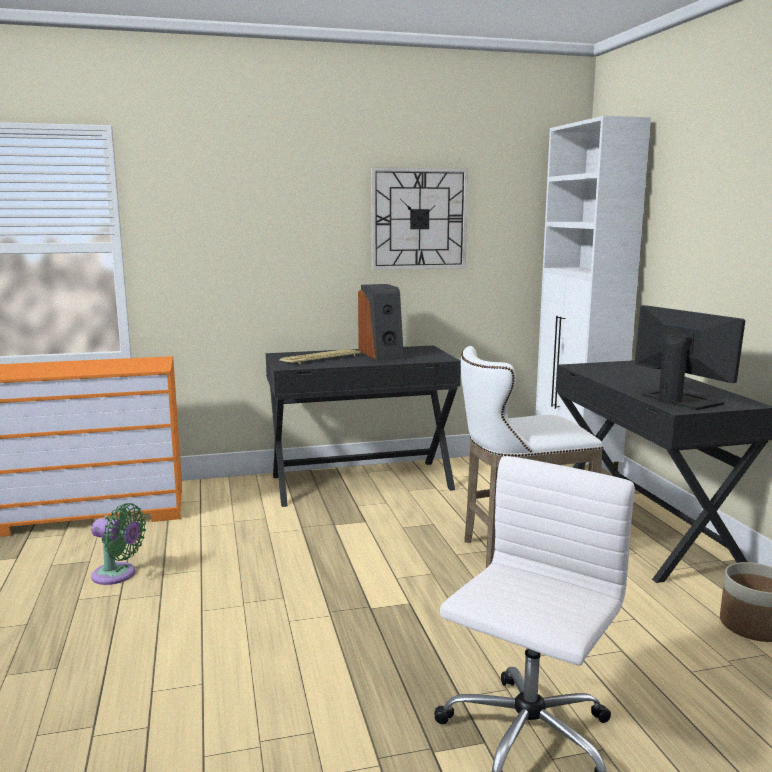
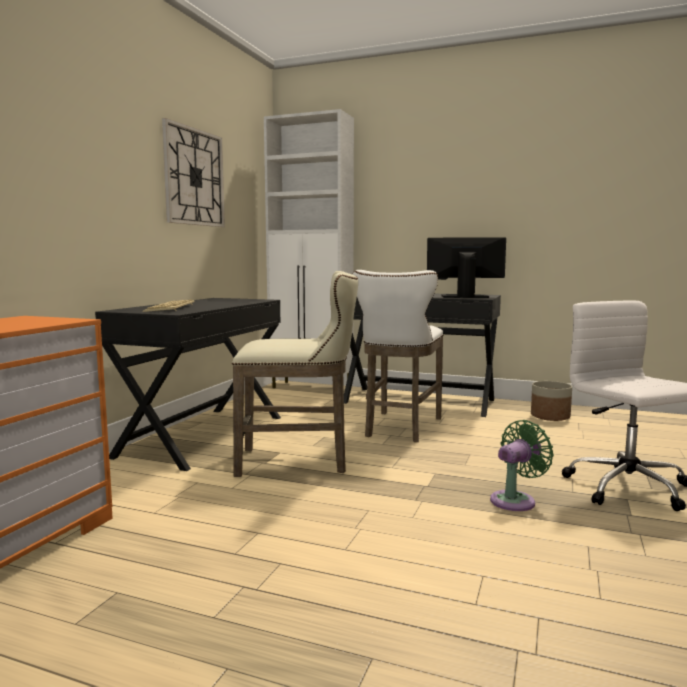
camera: 55 degrees left, 5 degrees down
(118, 575) = (191, 579): green fan -> green fan (515, 500)
(353, 536) = (299, 462): none -> beige stool
(381, 354) = (207, 302): speaker -> none

